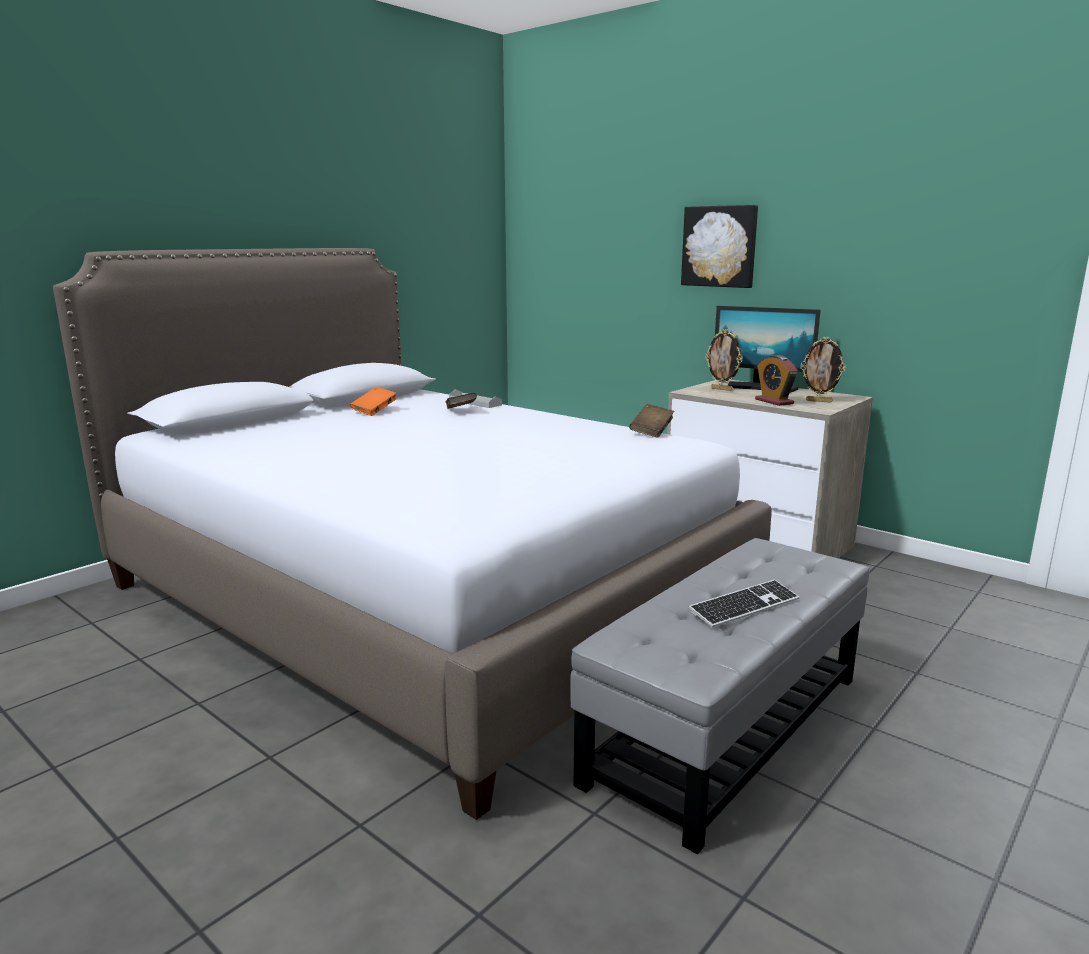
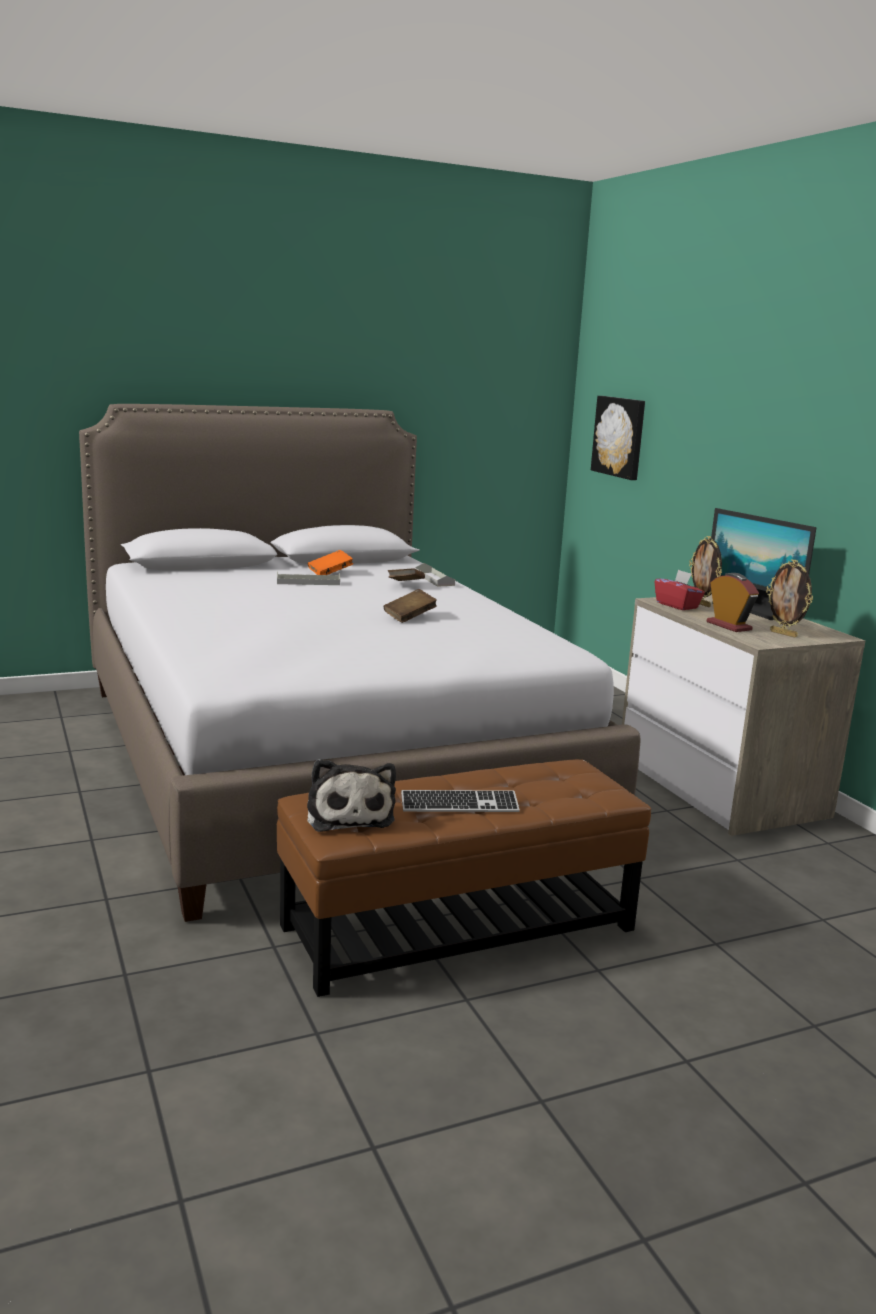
camera: 25 degrees right, 0 degrees up
(368, 422) = (308, 582): none -> grey tray
(651, 432) = (546, 634): brown book -> brown book (410, 617)
(670, 646) = (349, 814): none -> plush toy
(709, 393) = (677, 605): none -> red tissue box
(720, 246) = (749, 439): picture -> picture (620, 437)
(726, 727) = (458, 927): grey ottoman -> brown ottoman
(774, 401) = (728, 626): alarm clock -> alarm clock turned 150 degrees clockwise

